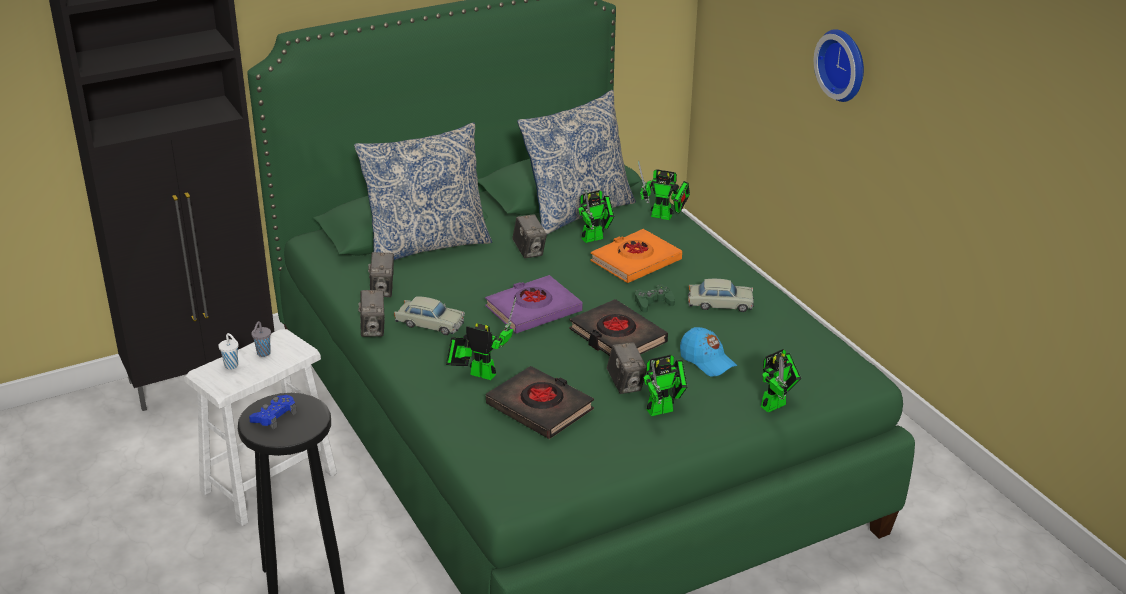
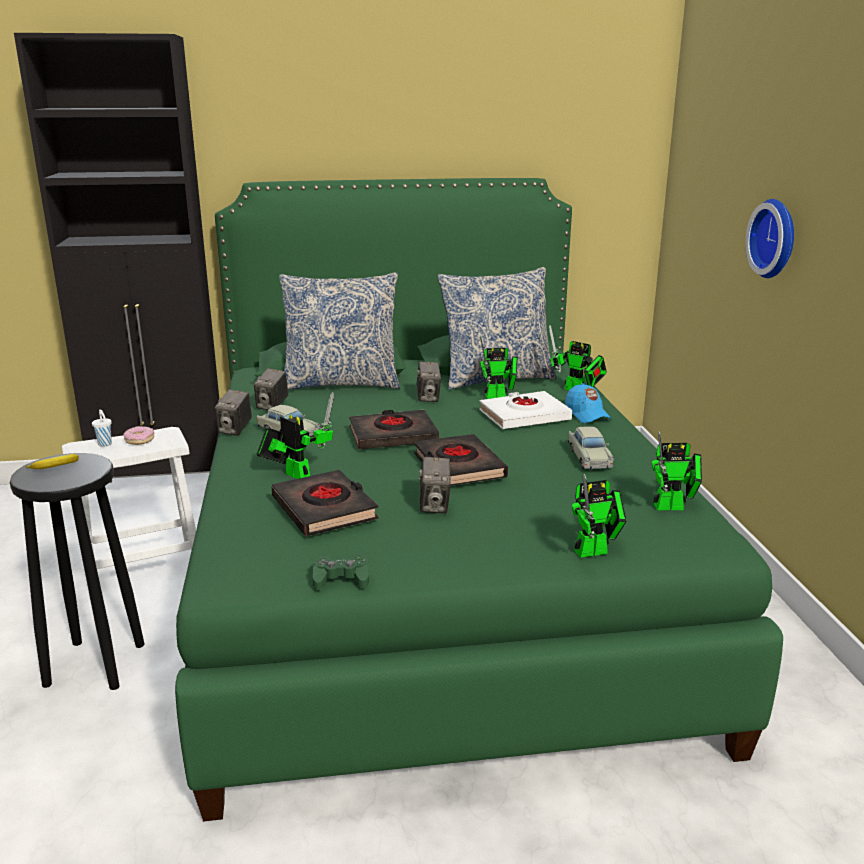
camera: 20 degrees right, 10 degrees down
(263, 353) = (139, 440): grey cup -> donut
(274, 416) = (55, 468): blue game controller -> banana
(533, 310) = (393, 436): purple book -> black book
(635, 261) = (524, 416): orange book -> white book
(653, 303) = (518, 447): green game controller -> green game controller (341, 578)
(664, 409) = (459, 534): toy robot -> toy robot (673, 507)
(707, 361) = (541, 501): blue cap -> blue cap (587, 415)
(720, 304) = (589, 457): beige toy car -> beige toy car turned 60 degrees clockwise

